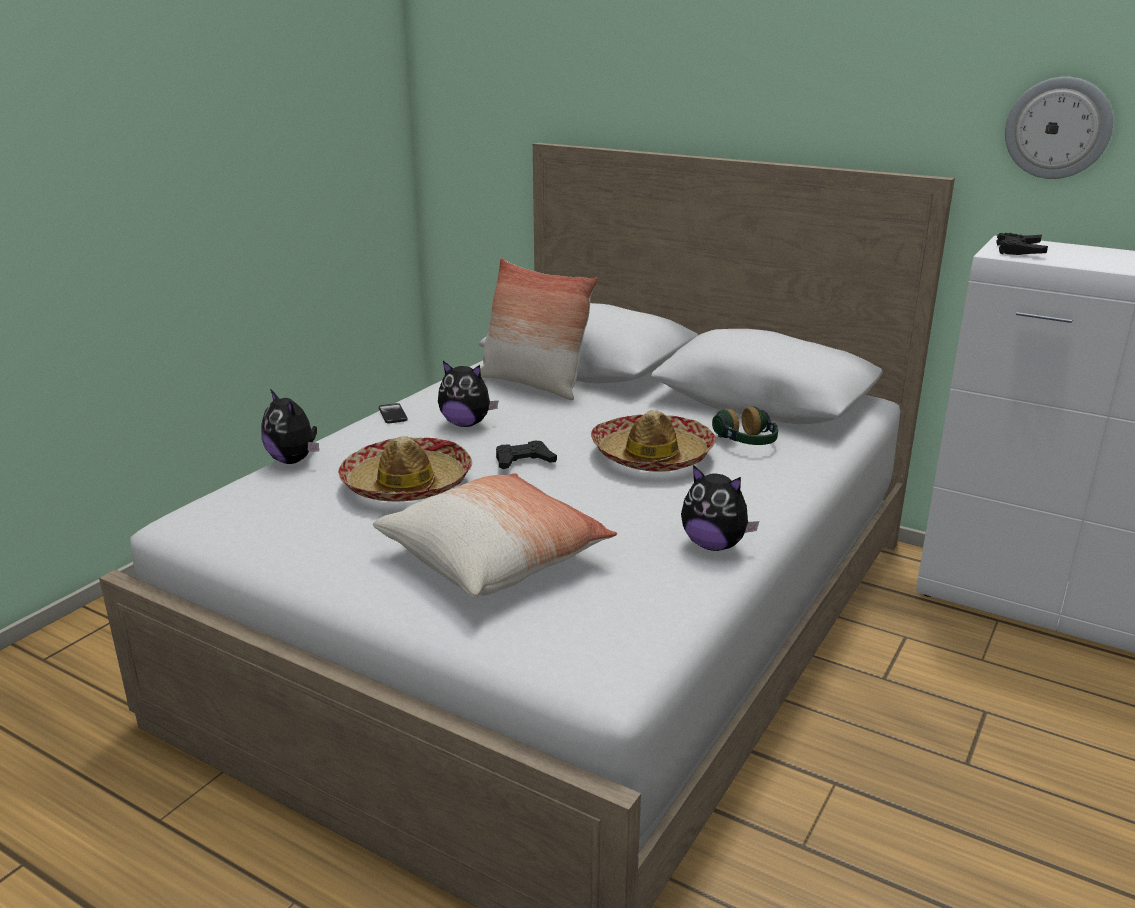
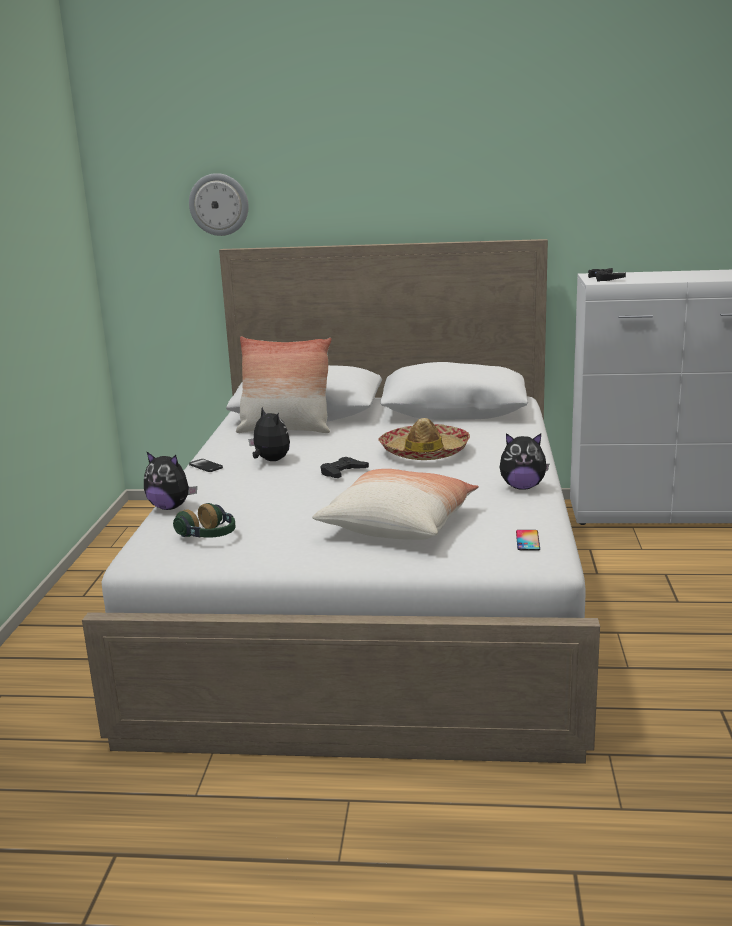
camera: 25 degrees left, 5 degrees down
(407, 484) = (279, 501): hat -> none
(466, 424) = (270, 461): plush toy -> plush toy turned 120 degrees counterclockwise
(621, 637) = (527, 540): none -> phone
(747, 442) = (474, 433): headphones -> headphones (209, 536)
(1058, 128) = (605, 200): wall clock -> wall clock (219, 204)

